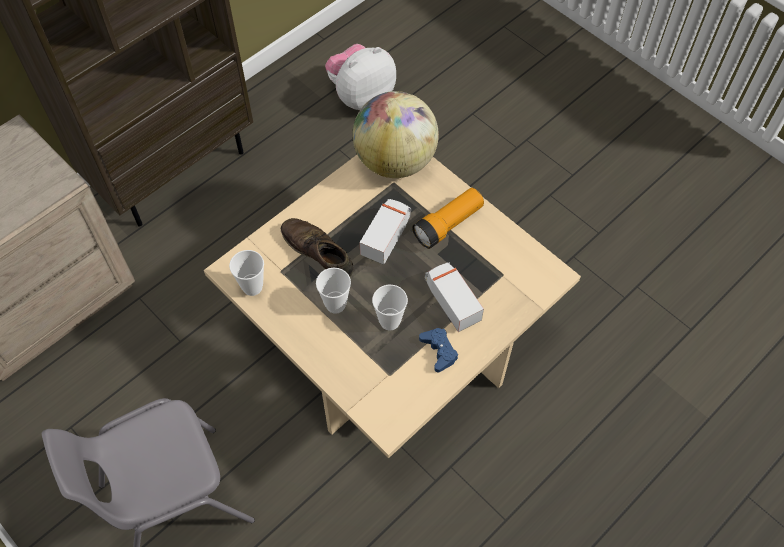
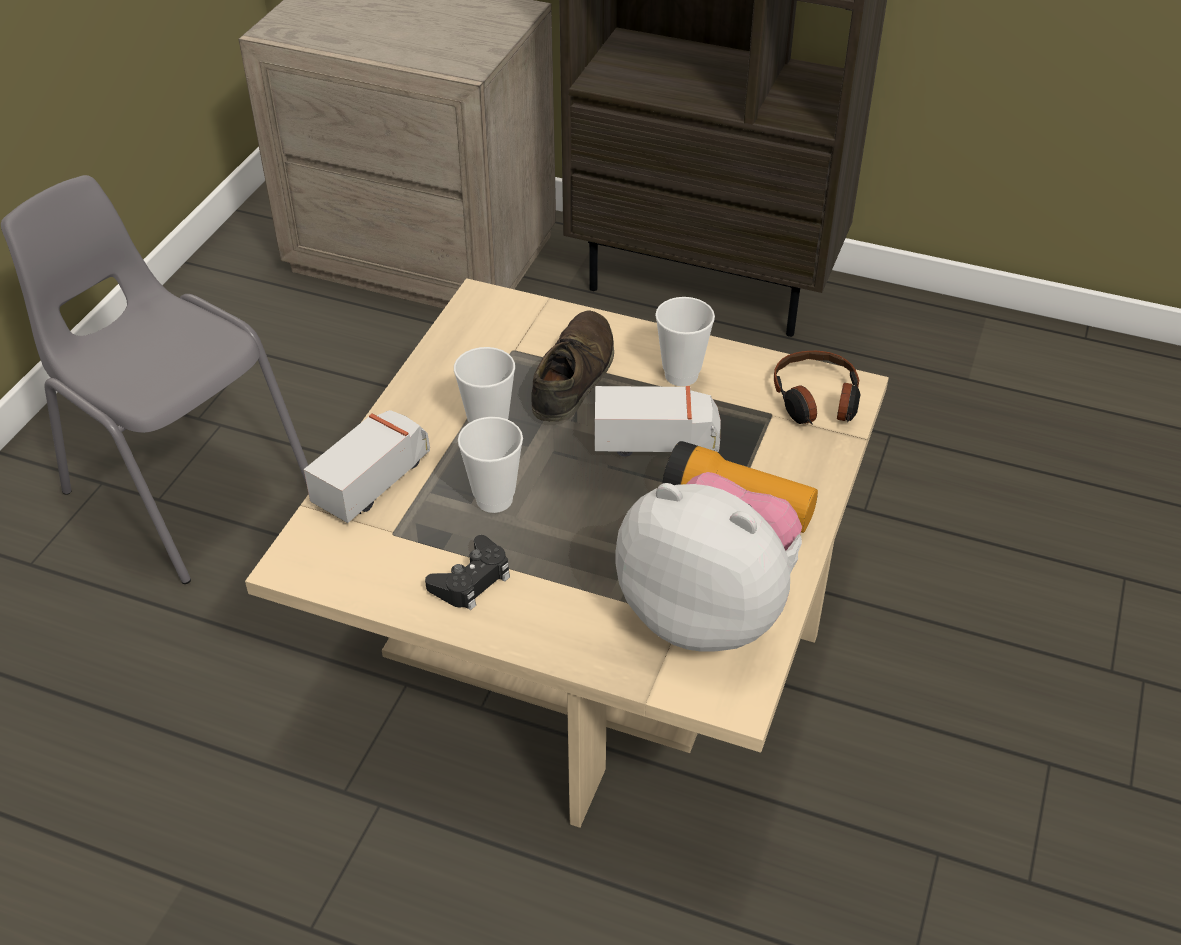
camera: 65 degrees right, 15 degrees down
(252, 287) = (466, 332): cup -> cup (681, 375)
(361, 96) = (1017, 421): plush toy -> plush toy (708, 610)
(395, 161) = (816, 401): globe -> headphones
(439, 351) = (471, 580): blue game controller -> black game controller
(451, 301) = (581, 563): toy truck -> toy truck (374, 480)

